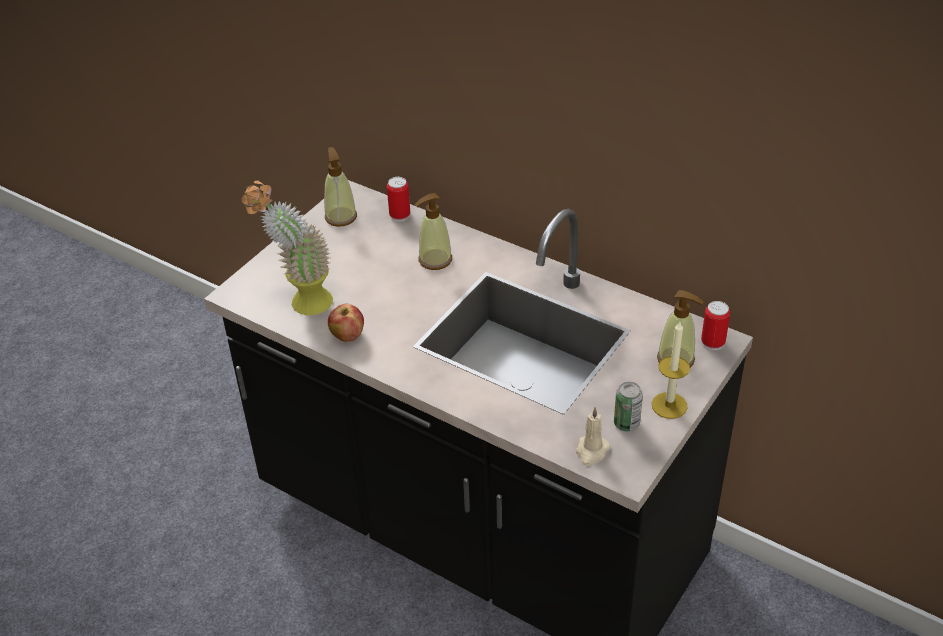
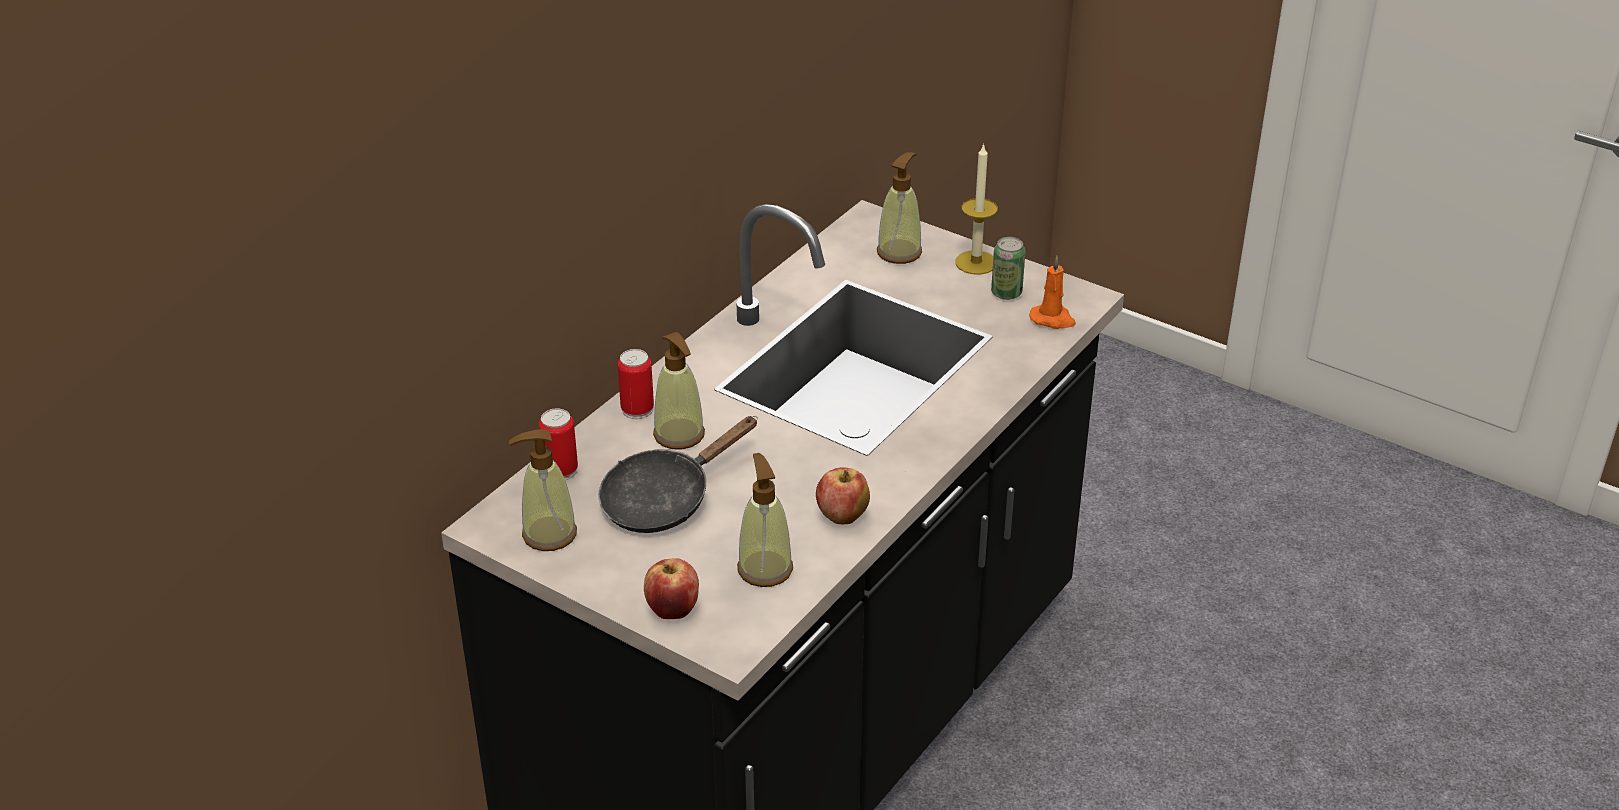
camera: 90 degrees left, 5 degrees down
(268, 269) = (673, 610): none -> apple
(300, 304) = (765, 569): potted plant -> soap dispenser
(370, 258) = (664, 499): none -> black frying pan
(591, 452) = (1053, 319): beige candle -> orange candle
(713, 342) = (871, 225): can -> can (637, 409)

